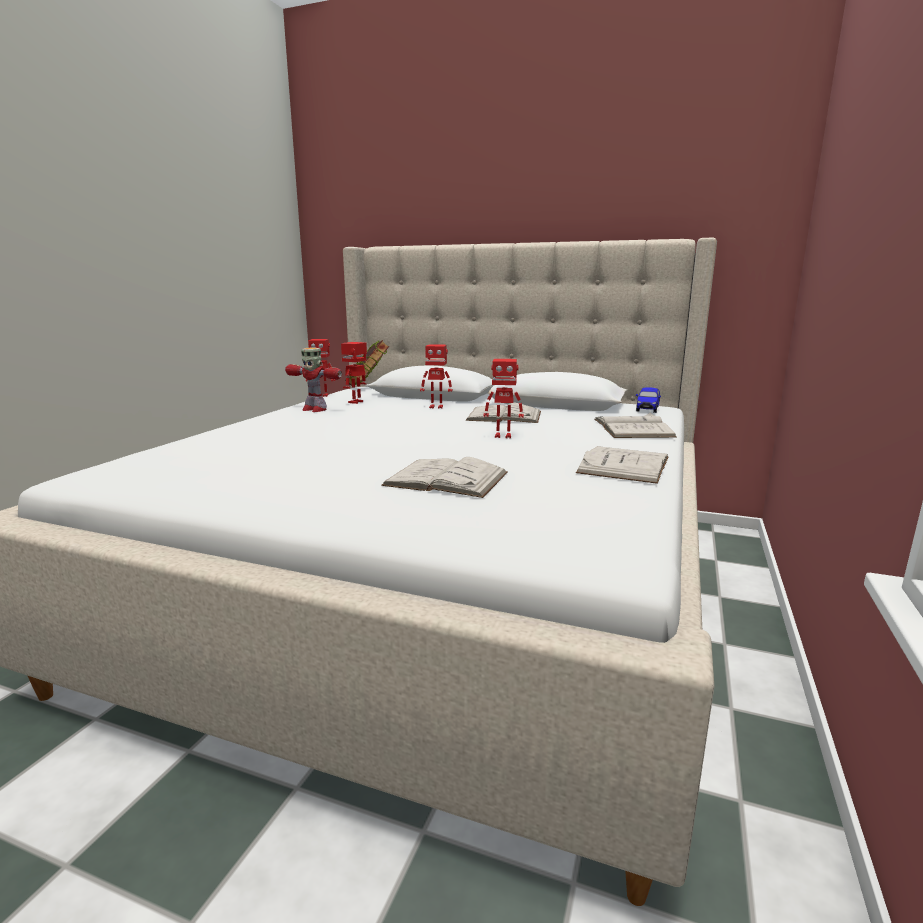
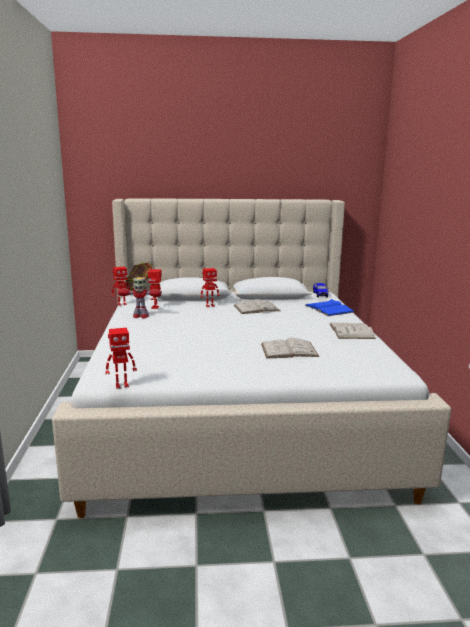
camera: 25 degrees left, 0 degrees up
(503, 436) = (276, 322): toy robot -> toy robot (121, 385)
(632, 428) = (329, 308): white book -> blue book

